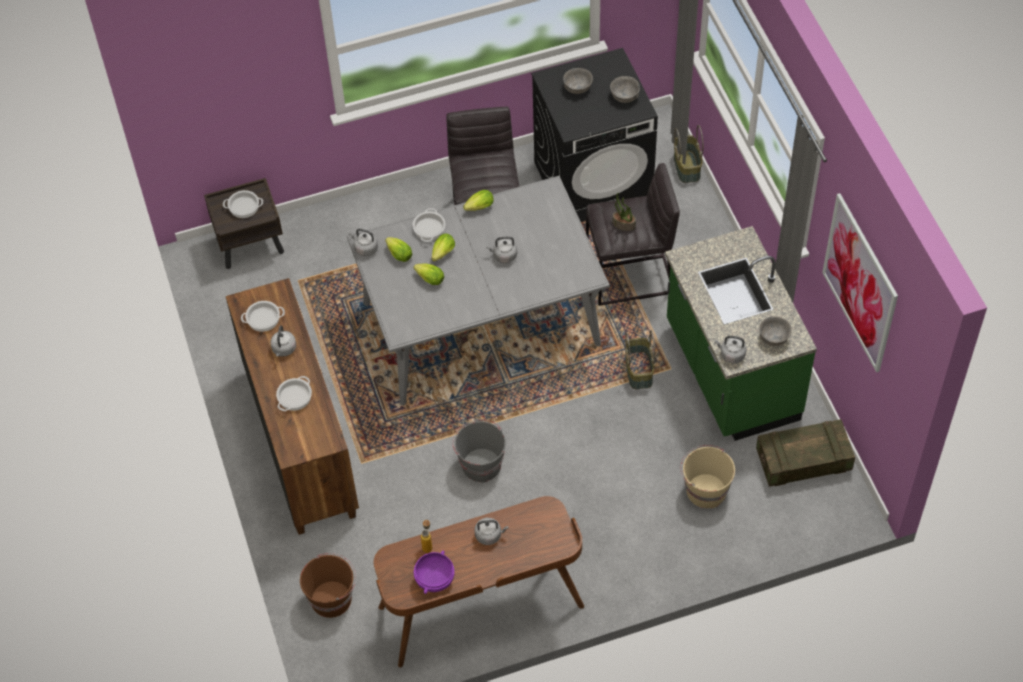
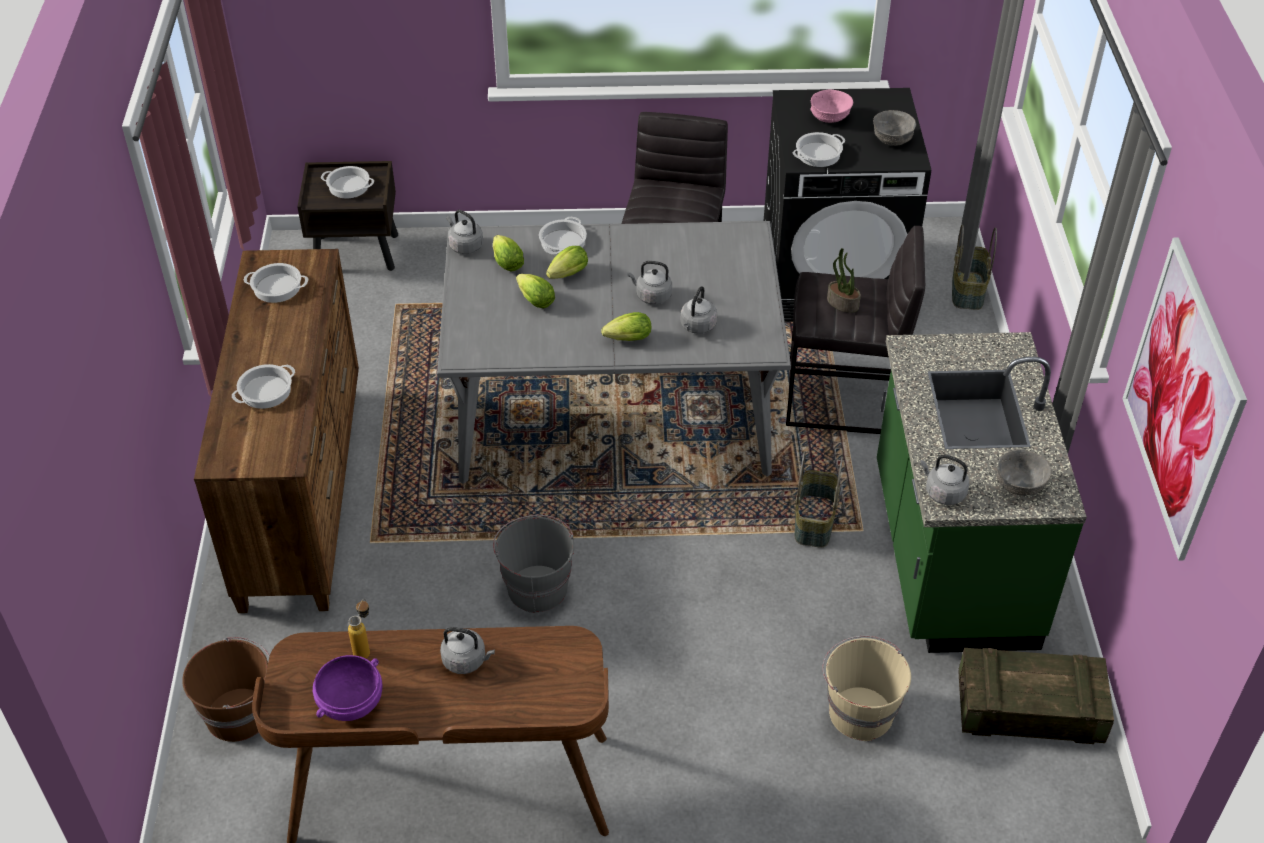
camera: 15 degrees right, 10 degrees down
(284, 349) = (284, 330): grey kettle -> grey kettle (697, 327)
(478, 208) = (641, 233): lettuce -> lettuce (626, 339)
(577, 88) = (829, 118): grey bowl -> pink bowl
(580, 121) = (818, 154): none -> cooking pot

